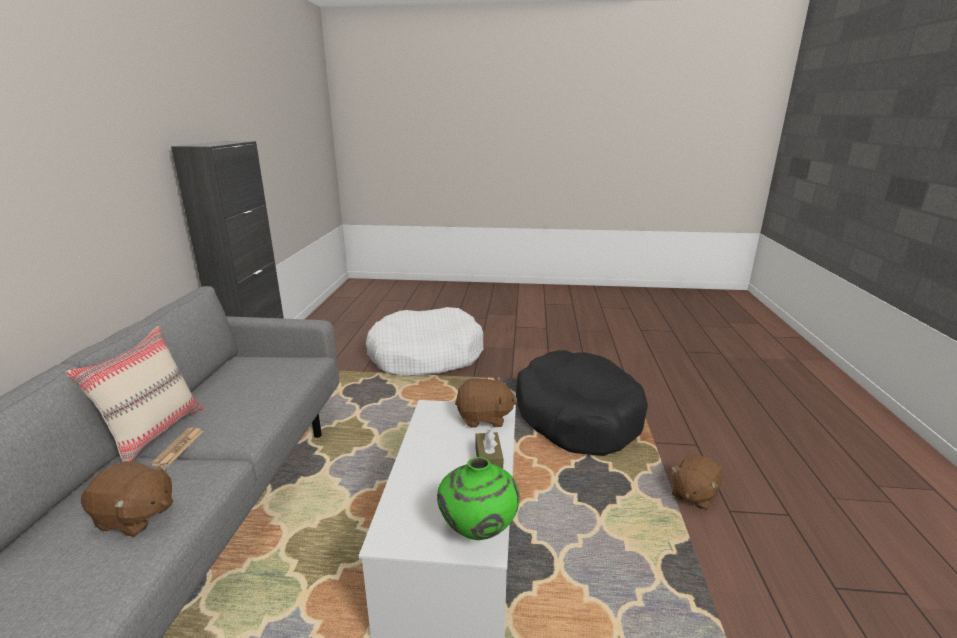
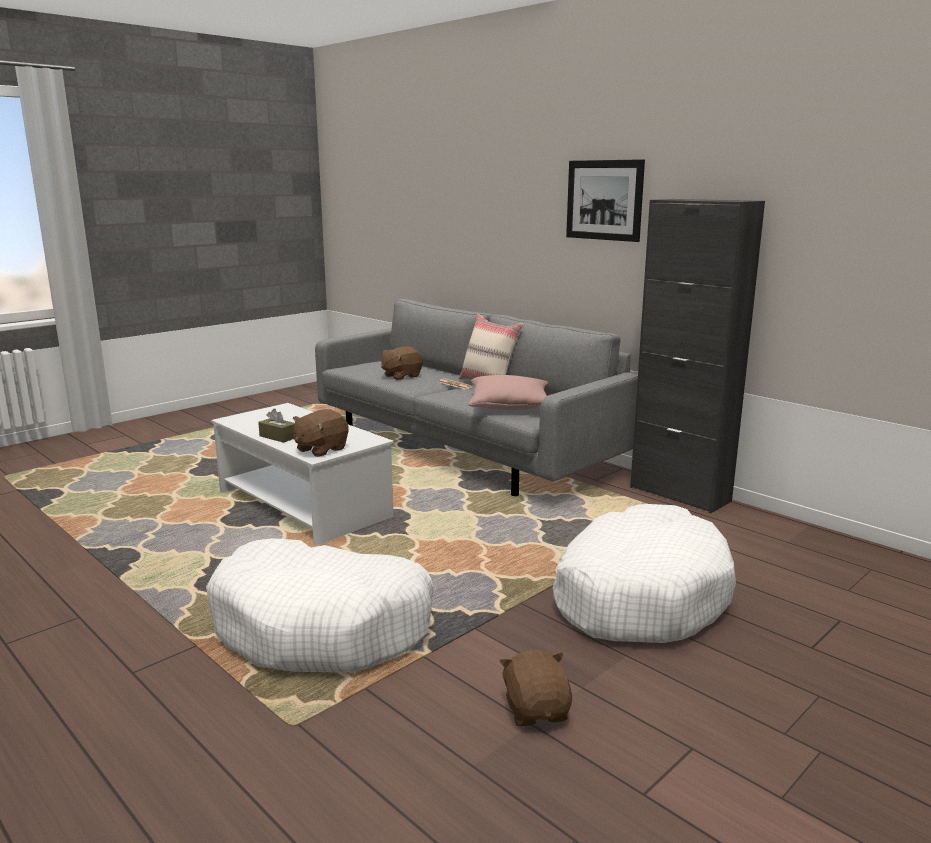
camera: 130 degrees right, 5 degrees down
(103, 157) = (604, 200): none -> picture
(268, 382) = (509, 406): none -> pink pillow
(478, 532) = (240, 420): green vase -> none
(577, 416) = (323, 627): black dog bed -> white dog bed
(693, 494) = (123, 613): brown plush toy -> brown plush toy (536, 710)

